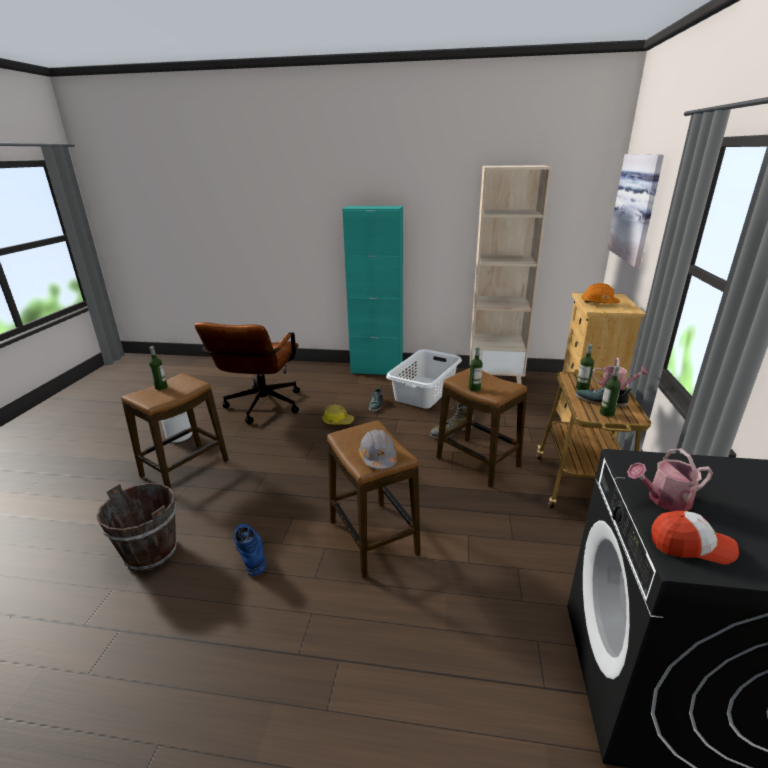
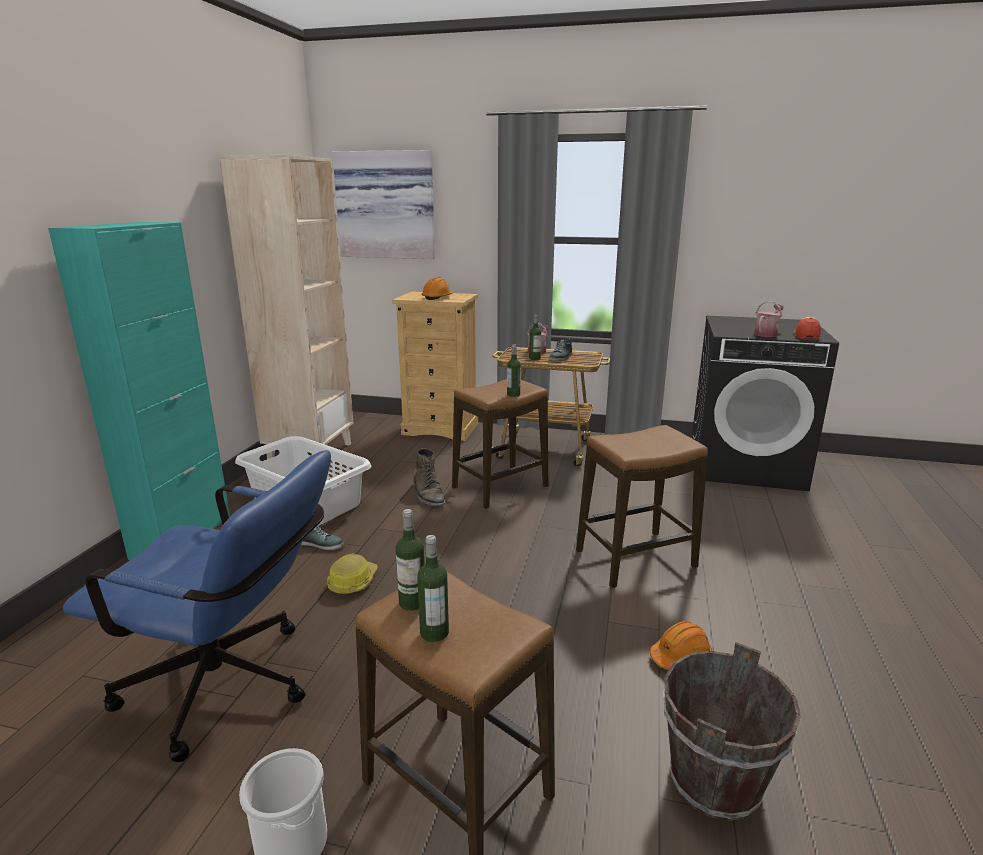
camera: 85 degrees left, 5 degrees down
(250, 551) = (680, 657): blue boot -> orange hard hat
(261, 408) = (232, 688): brown office chair -> blue office chair
(378, 458) = (669, 439): grey hard hat -> none
(606, 413) = (583, 359): bottle -> bottle (412, 602)
(664, 500) = (766, 333): watering can -> watering can turned 135 degrees counterclockwise

